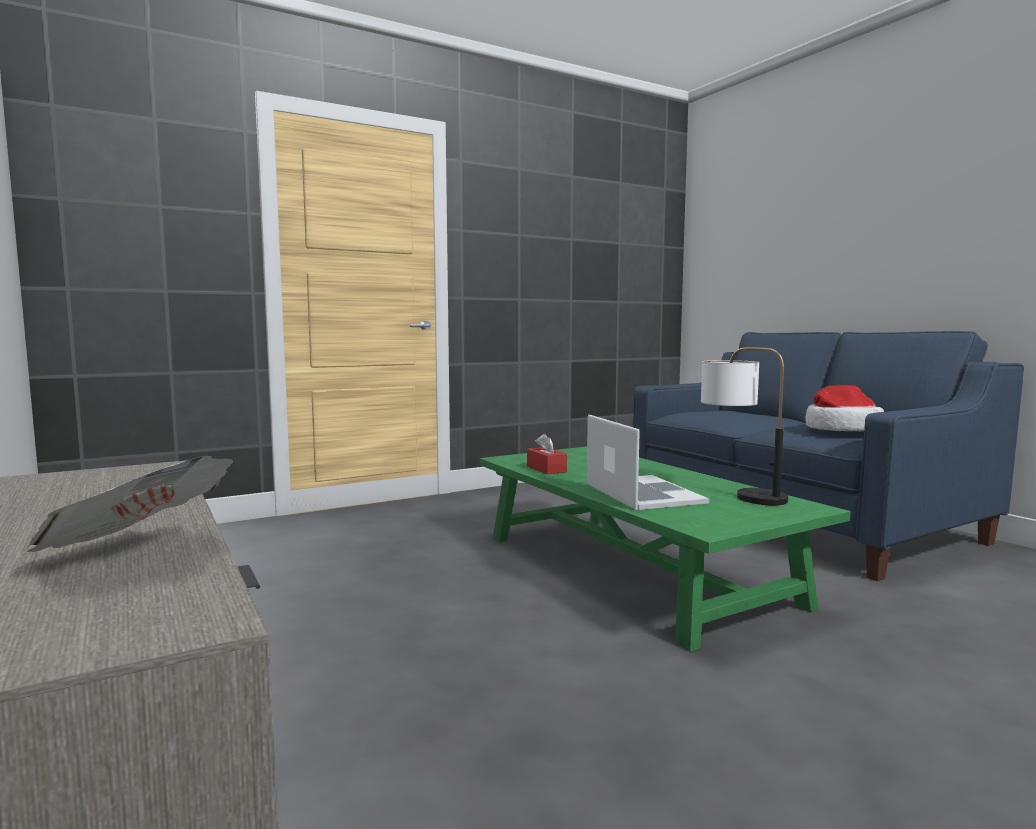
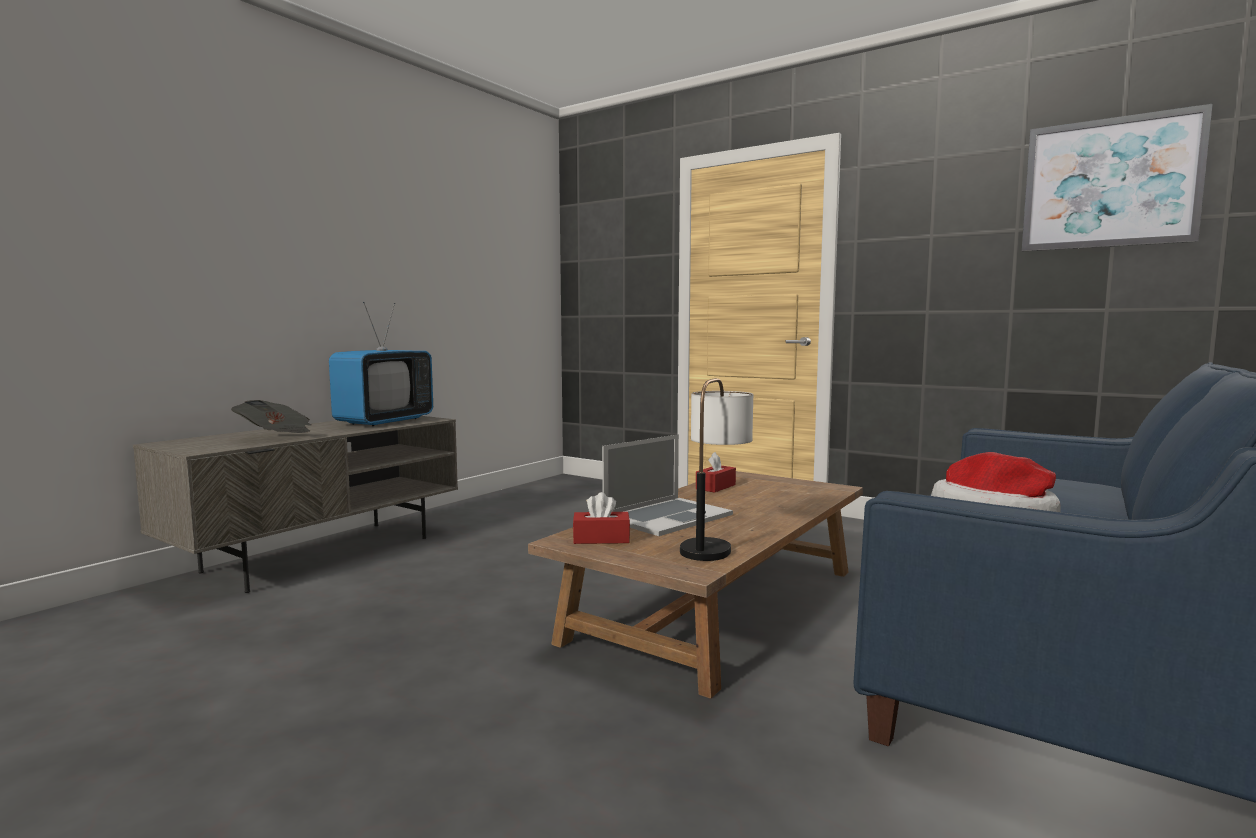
camera: 65 degrees right, 0 degrees up
(98, 487) = (384, 421): none -> television
(618, 215) = (1110, 183): none -> picture
(634, 569) = (720, 605): green coffee table -> brown coffee table
(708, 518) = (601, 539): none -> red tissue box

